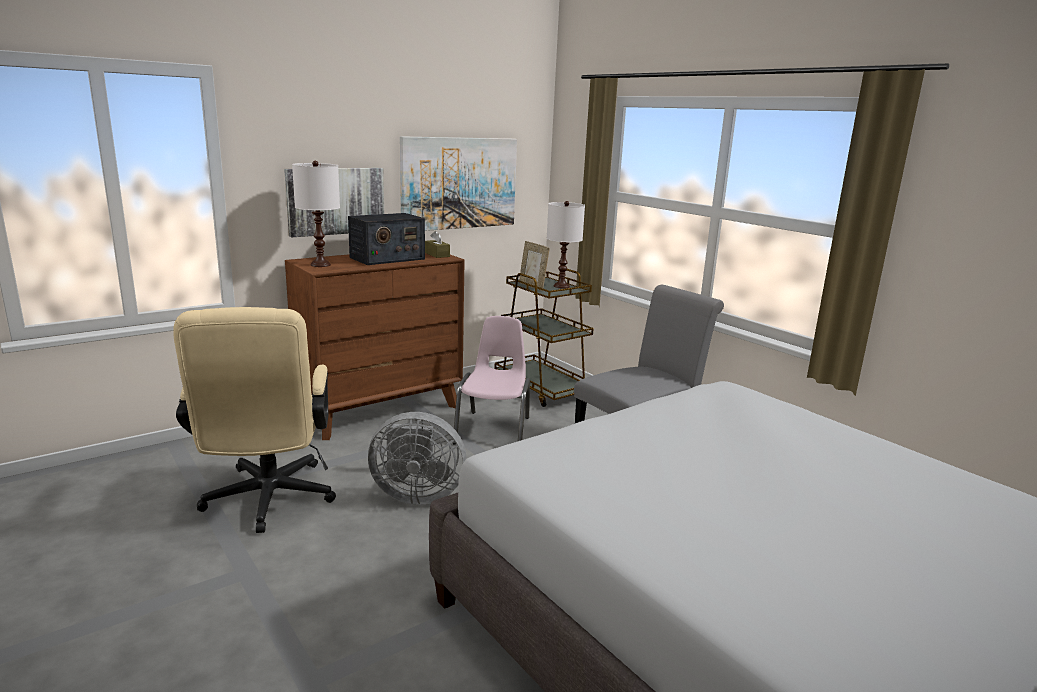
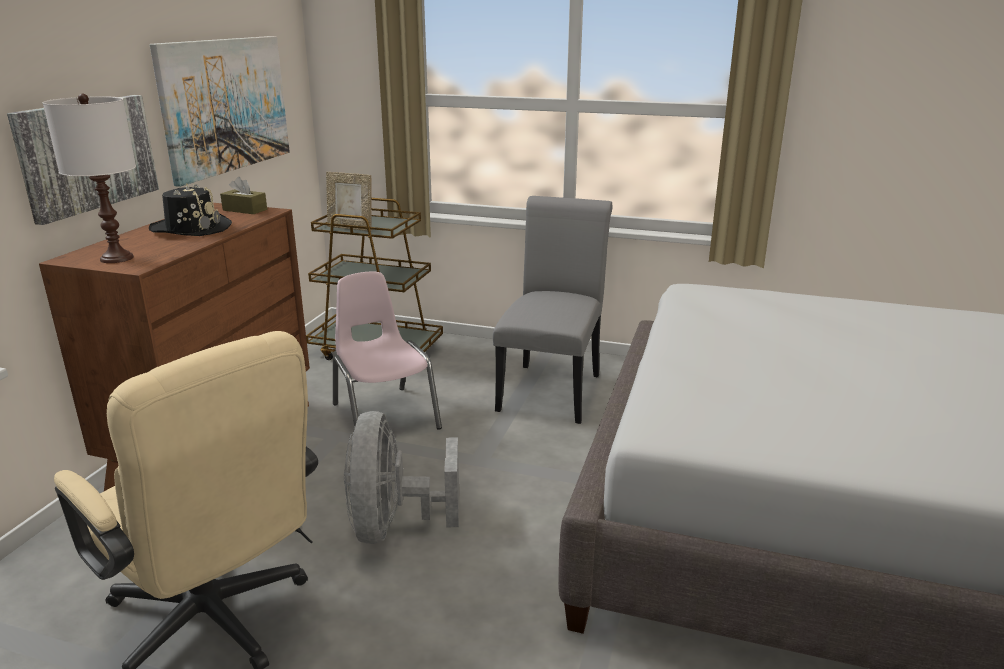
camera: 35 degrees left, 5 degrees up
(387, 258) = (191, 228): radio -> black hat
(416, 494) = (394, 526): grey fan -> grey fan turned 120 degrees clockwise
(561, 286) = (381, 221): white table lamp -> none

